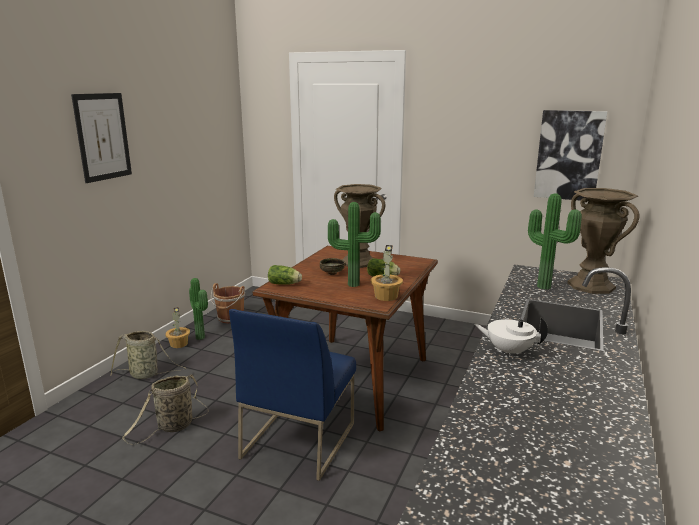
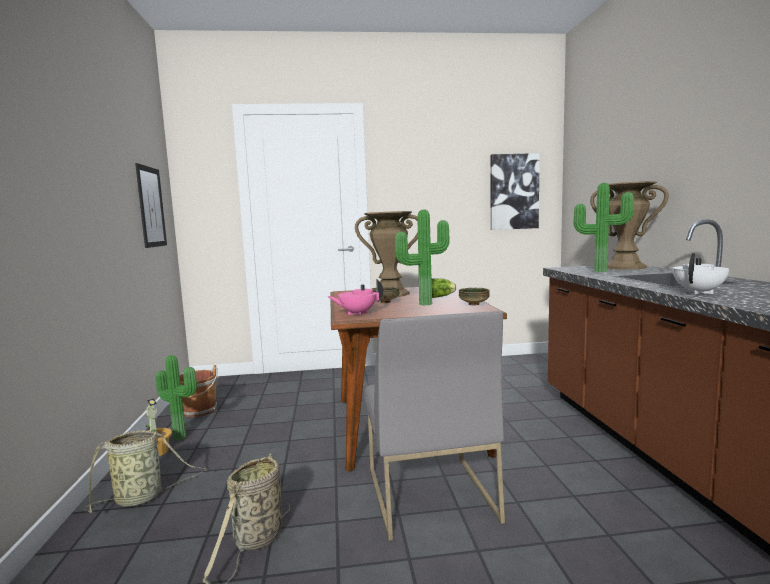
camera: 30 degrees left, 10 degrees down
(102, 137) = (51, 149): picture -> picture (151, 207)
(285, 284) = (357, 313): lettuce -> pink teapot
(298, 439) = (429, 494): blue chair -> grey chair
(386, 296) = (474, 304): potted plant -> bowl
(508, 351) = (699, 292): white teapot -> white teapot turned 150 degrees clockwise

